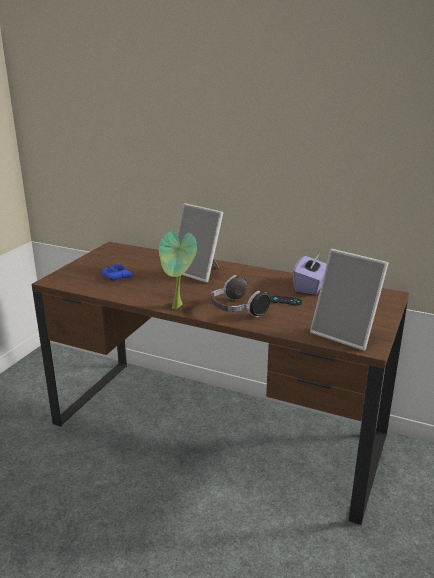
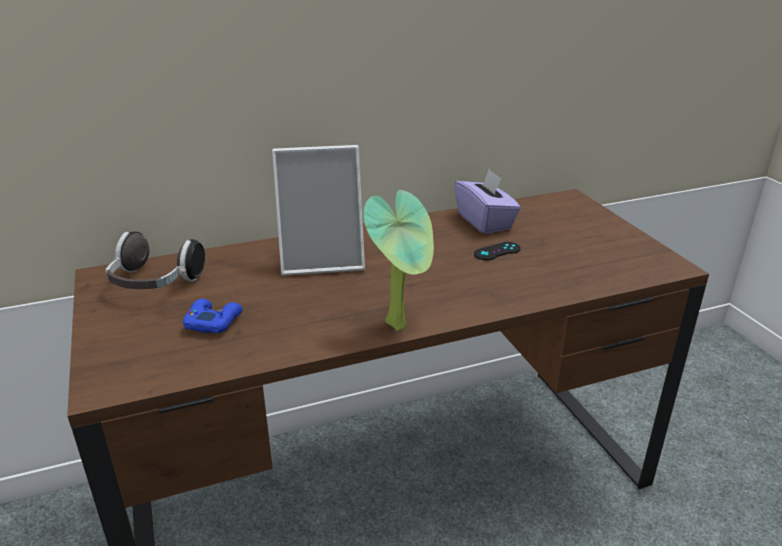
camera: 45 degrees left, 5 degrees up
(236, 310) = (474, 290): headphones -> headphones (154, 283)
(346, 334) = (626, 262): picture frame -> none

